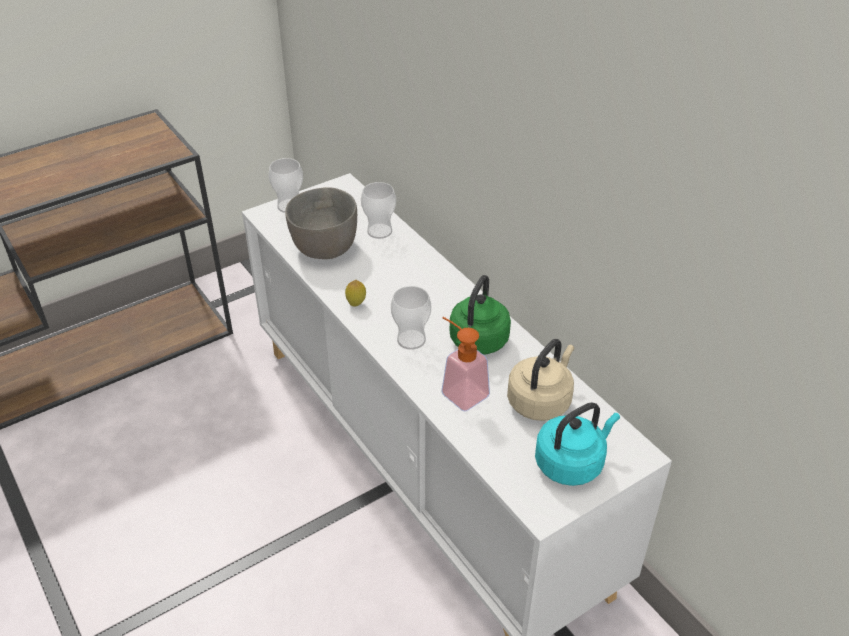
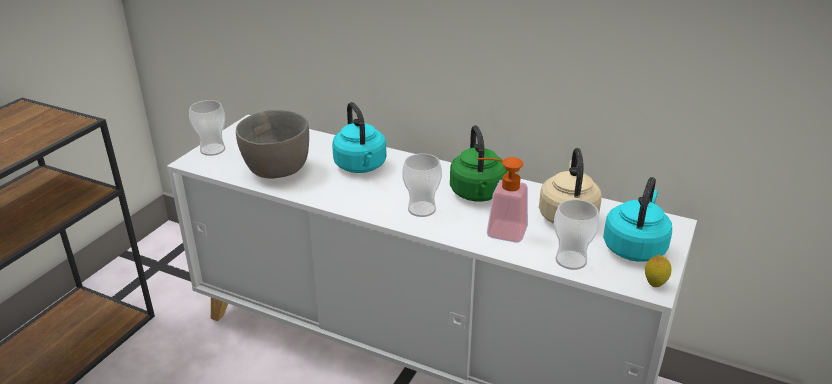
camera: 30 degrees left, 10 degrees down
(356, 304) = (347, 200): lemon -> lemon (655, 284)
(379, 231) = (316, 145): cup -> cup (571, 260)
(398, 271) = (361, 167): none -> turquoise kettle

